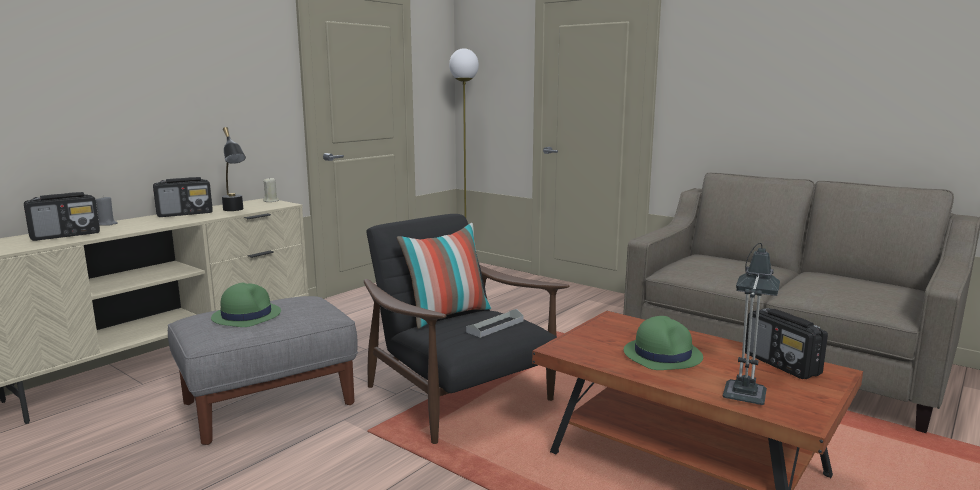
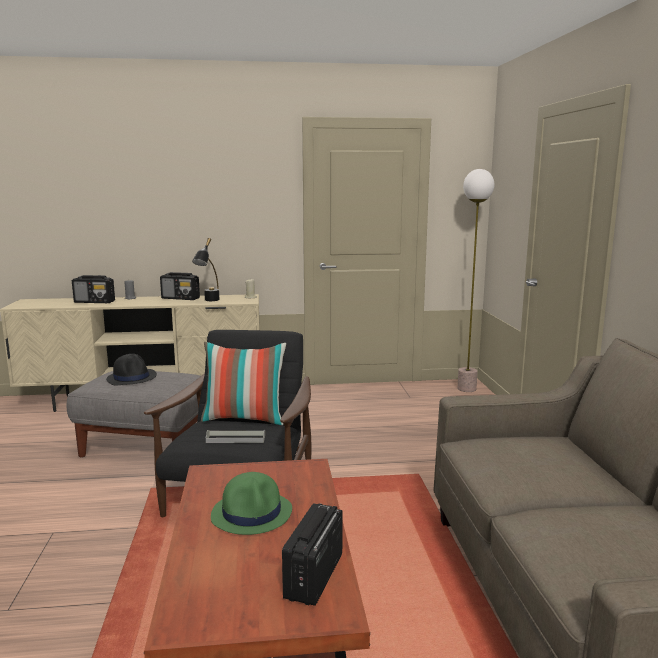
camera: 45 degrees right, 0 degrees up
(246, 315) = (132, 378): green hat -> black hat
(745, 390) = (216, 576): table lamp -> none

